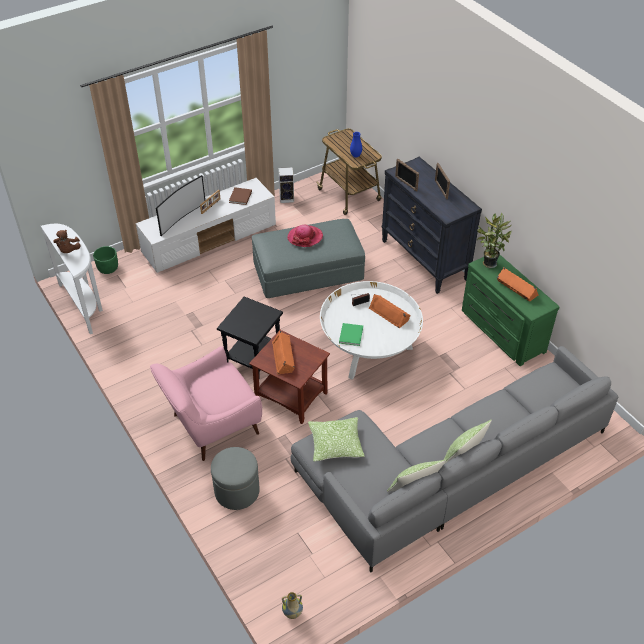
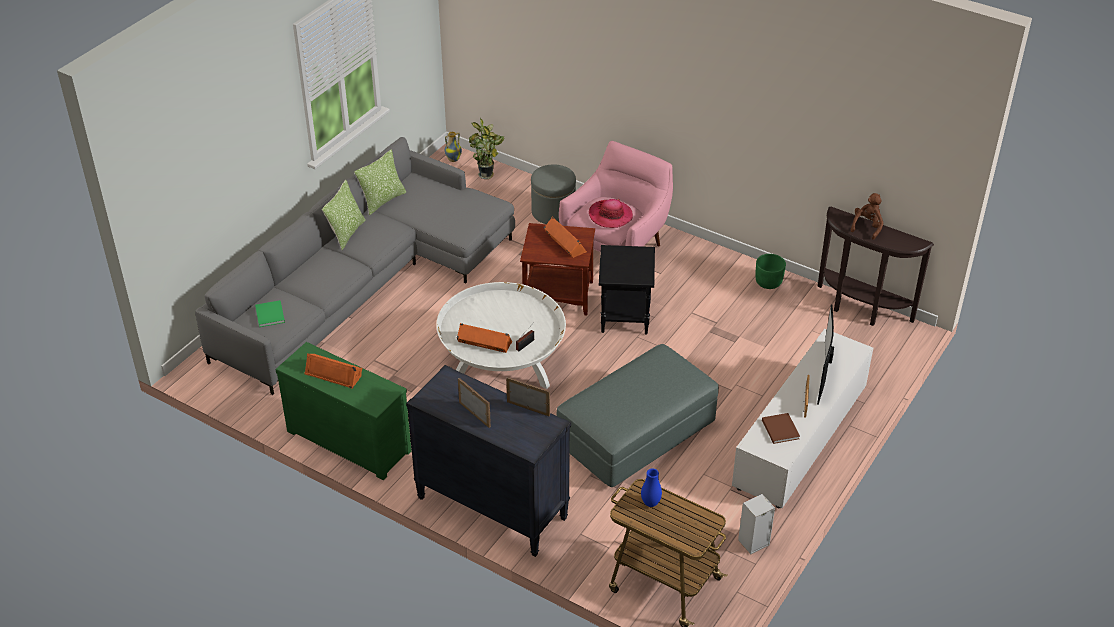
camera: 155 degrees right, 5 degrees down
(68, 250) = (867, 227): brown plush toy -> brown plush toy turned 60 degrees clockwise
(84, 304) = (860, 310): white console table -> brown console table
(108, 268) = (882, 357): green planter -> green planter (768, 282)
(305, 237) = (645, 394): hat -> hat (610, 215)
(335, 444) = (470, 208): pillow -> none
(351, 334) = (515, 307): green book -> green book (270, 315)
(488, 263) = (380, 396): potted plant -> potted plant (488, 175)

